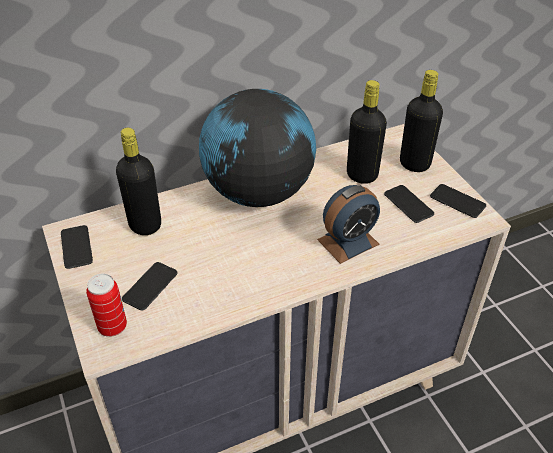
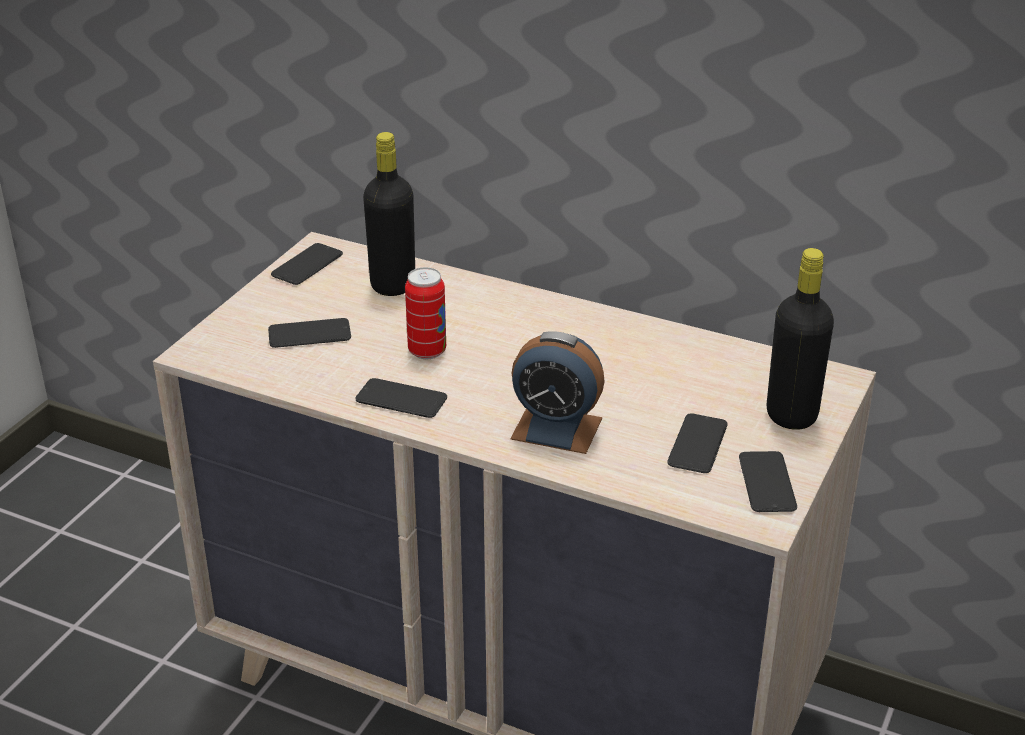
camera: 50 degrees right, 10 degrees down
(112, 327) = (229, 342): can -> can (427, 351)
(258, 192) = (550, 326): globe -> none
(259, 284) = (401, 399): none -> phone
(362, 175) = (699, 384): black bottle -> none

